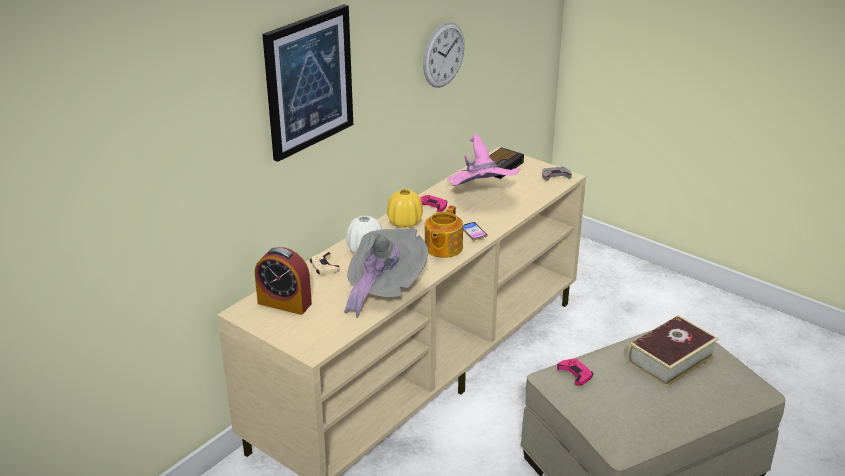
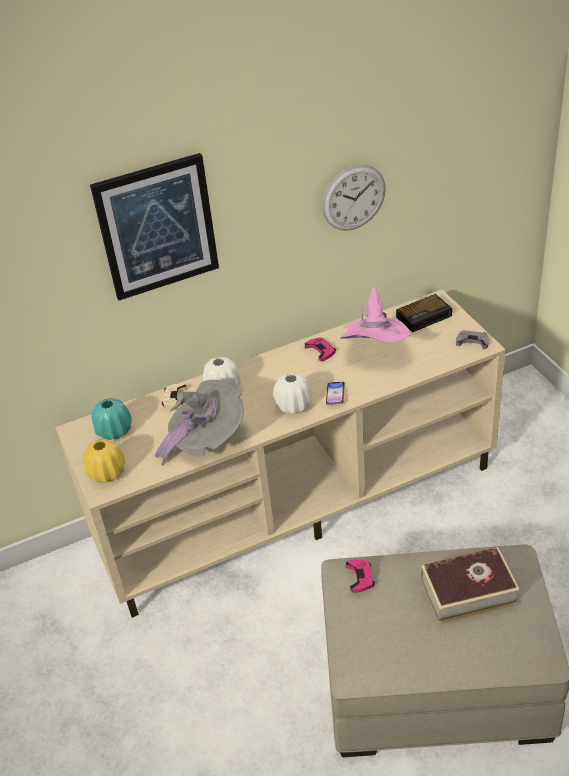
camera: 30 degrees right, 10 degrees up
(284, 303) = (114, 431): alarm clock -> turquoise vase
(405, 222) = (281, 365): yellow vase -> yellow vase (107, 472)
(442, 248) = (293, 405): teapot -> white vase

